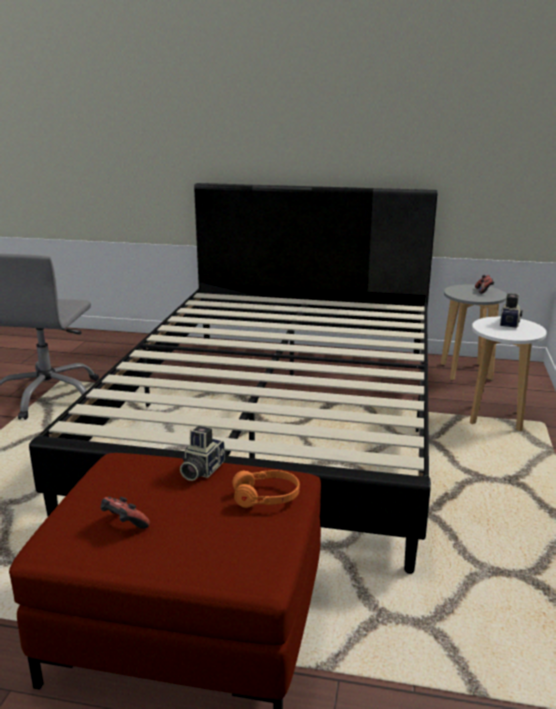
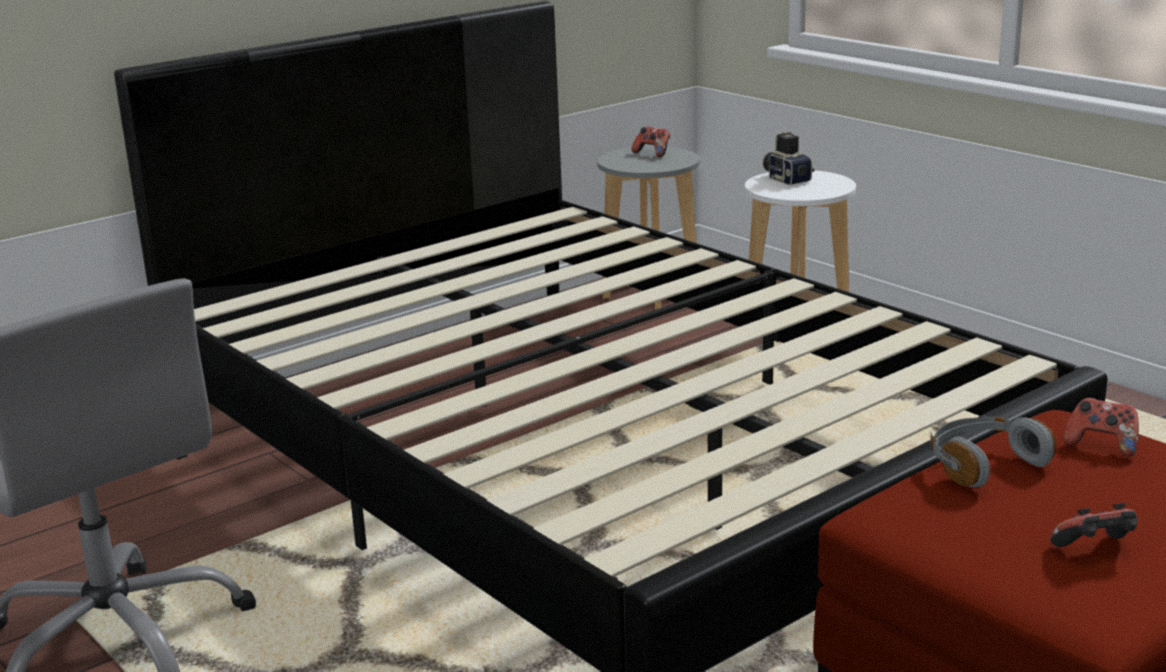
camera: 50 degrees left, 0 degrees up
(201, 470) = (983, 464): camera -> grey headphones
(266, 497) = (1101, 445): orange headphones -> game controller

